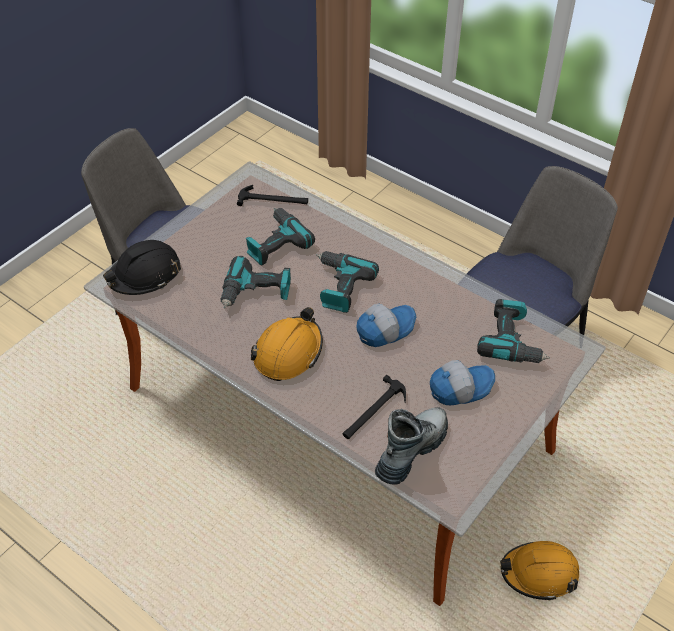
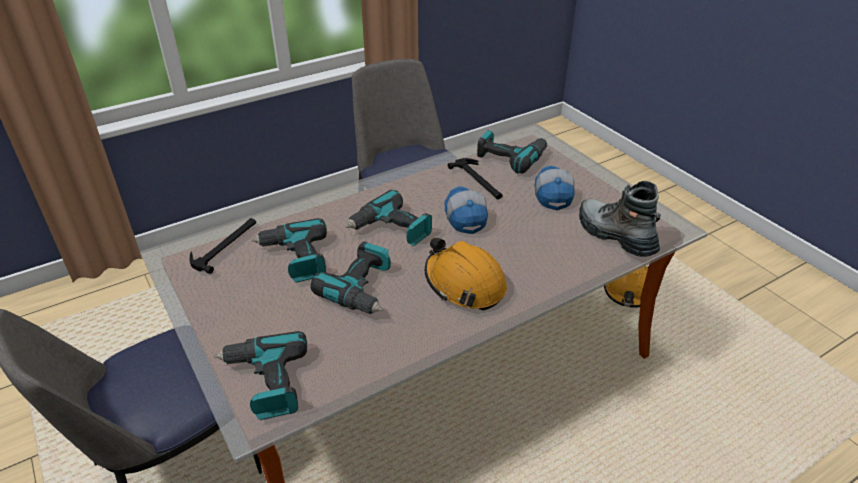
camera: 70 degrees left, 10 degrees down
(145, 276) = (266, 383): black hard hat -> power drill
(373, 411) = (563, 246): hammer -> hammer (478, 180)

